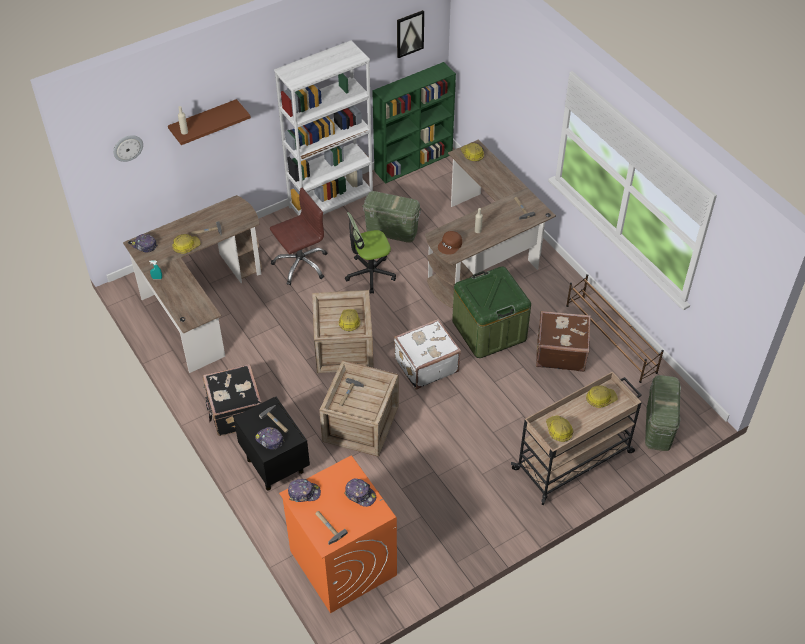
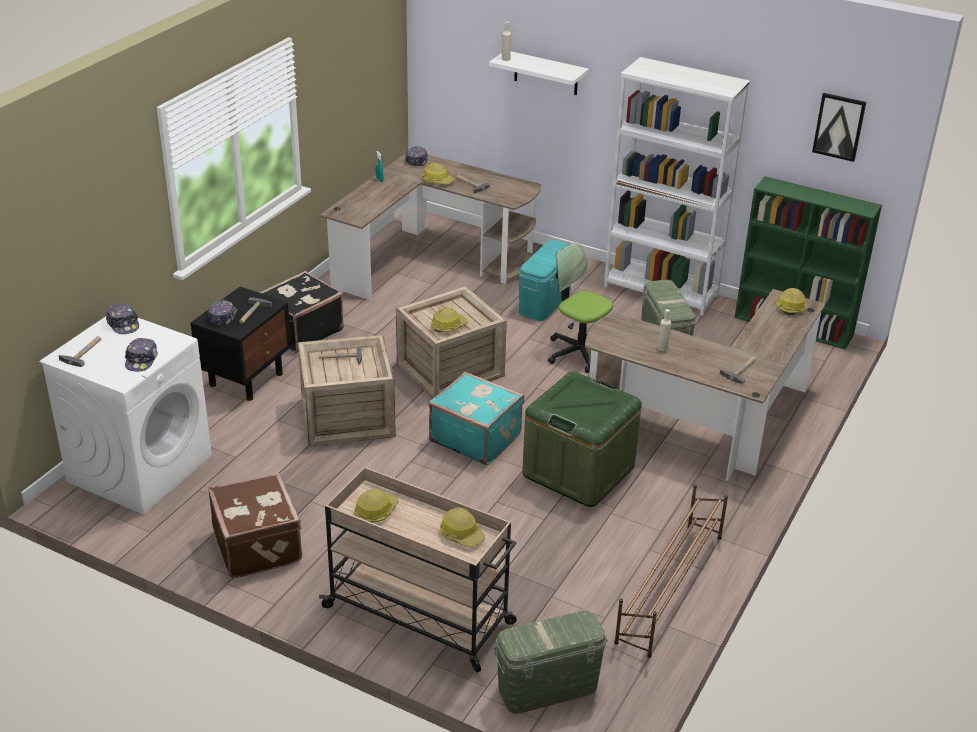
camera: 60 degrees right, 15 degrees down
(127, 147) = (459, 49): wall clock -> none
(204, 121) = (546, 73): brown shelf -> white shelf
(300, 264) = (544, 303): brown office chair -> turquoise storage box
(342, 562) = (140, 468): orange washing machine -> white washing machine
(425, 365) = (476, 437): white suitcase -> turquoise suitcase
(450, 245) = (615, 335): brown cap -> none
(560, 352) = (600, 545): brown suitcase -> brown suitcase (259, 545)

